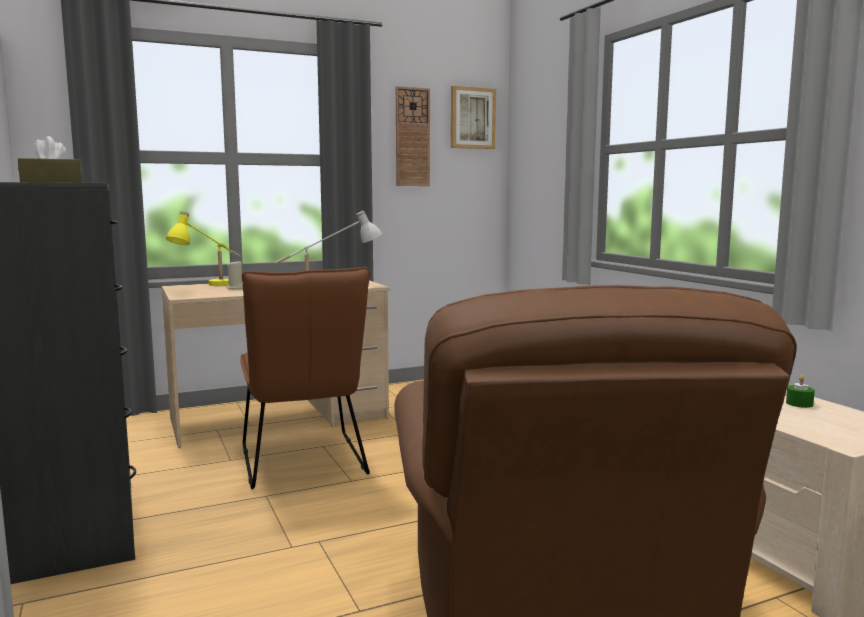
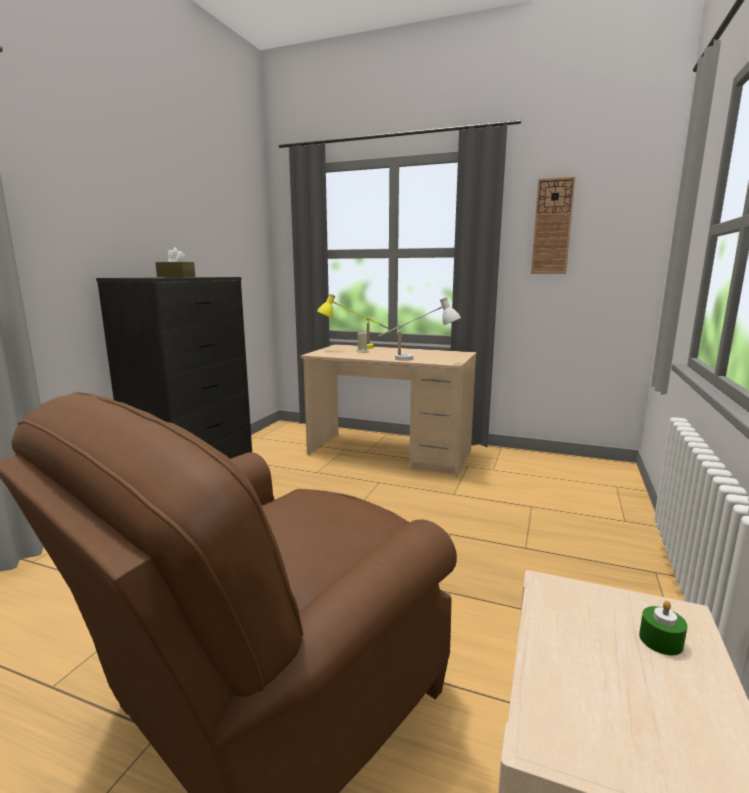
camera: 45 degrees right, 5 degrees up
(304, 464) = (346, 491): brown chair -> none
(472, 118) = (625, 202): picture -> none

